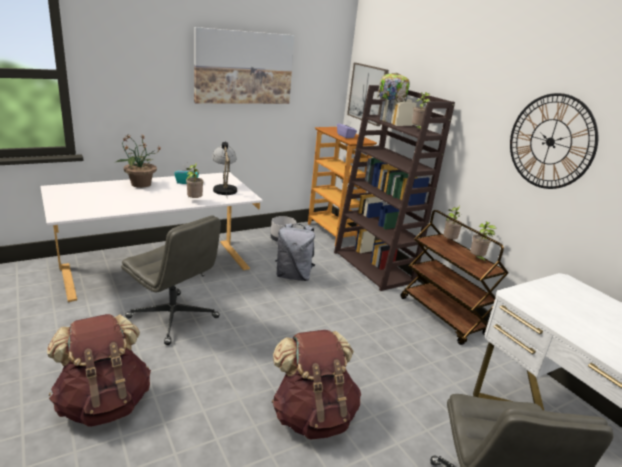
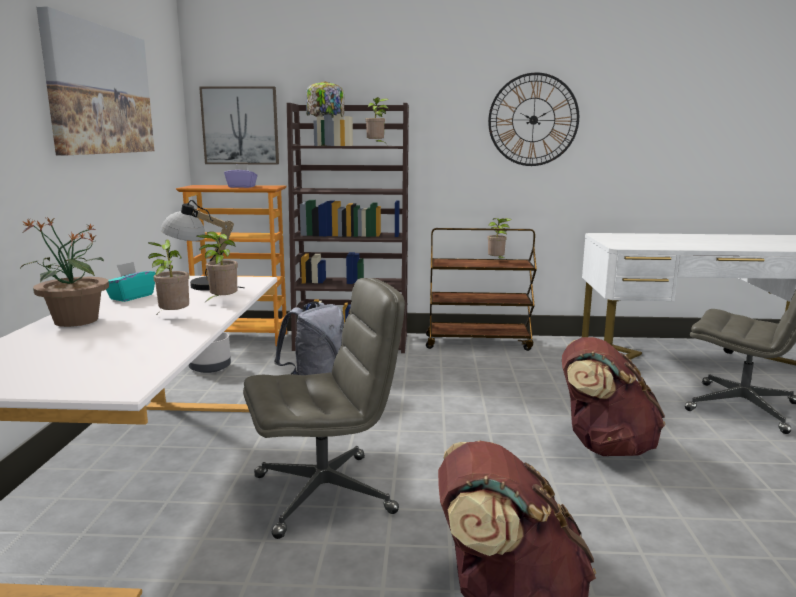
camera: 55 degrees left, 10 degrees down
(448, 241) = (452, 259): potted plant -> potted plant (173, 317)

